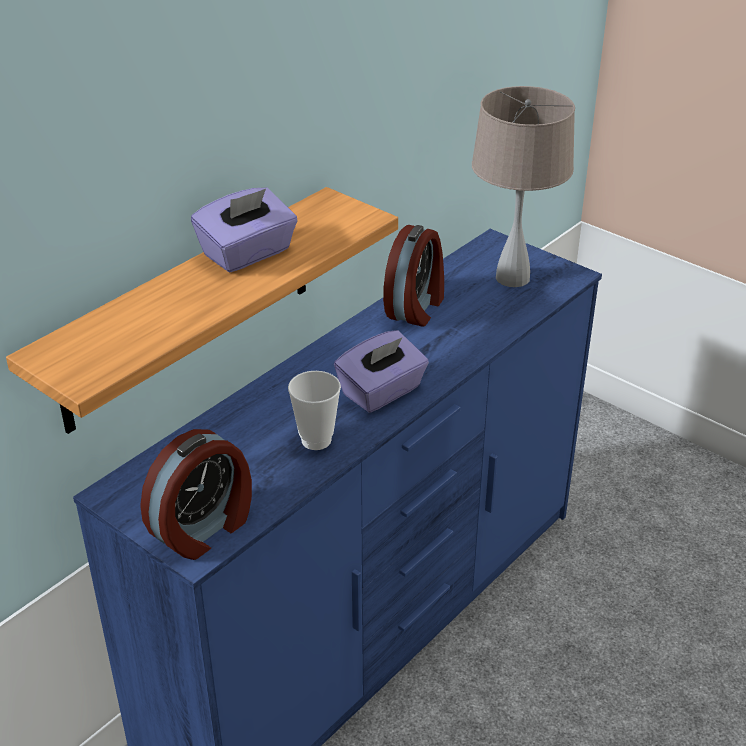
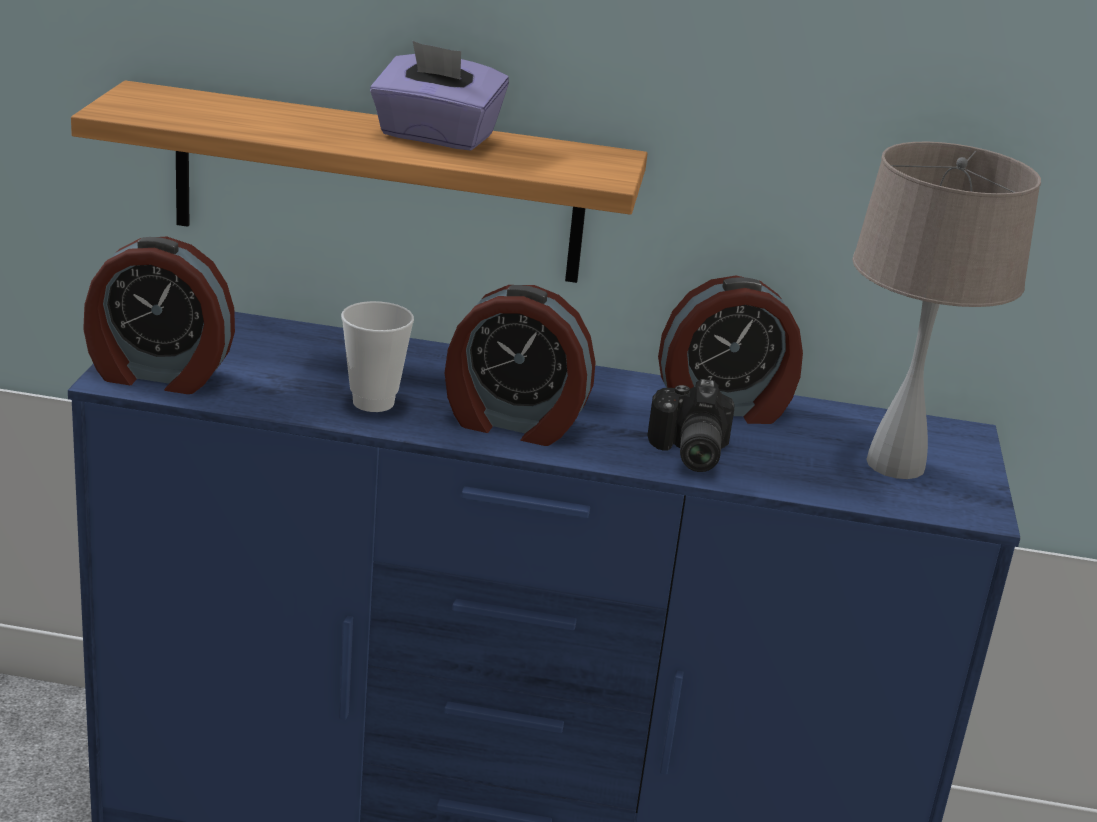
camera: 55 degrees right, 10 degrees down
(382, 392) = (513, 423): purple tissue box -> alarm clock
(457, 341) = (686, 452): none -> camera

